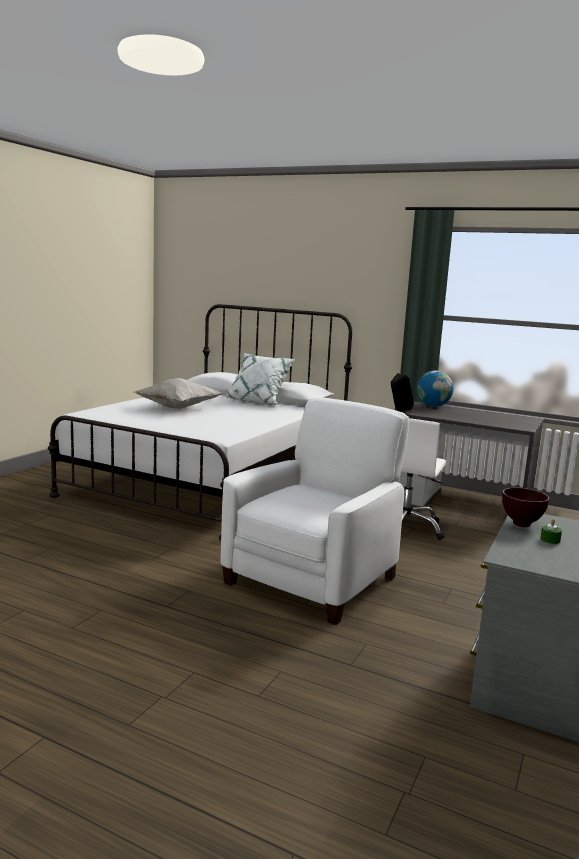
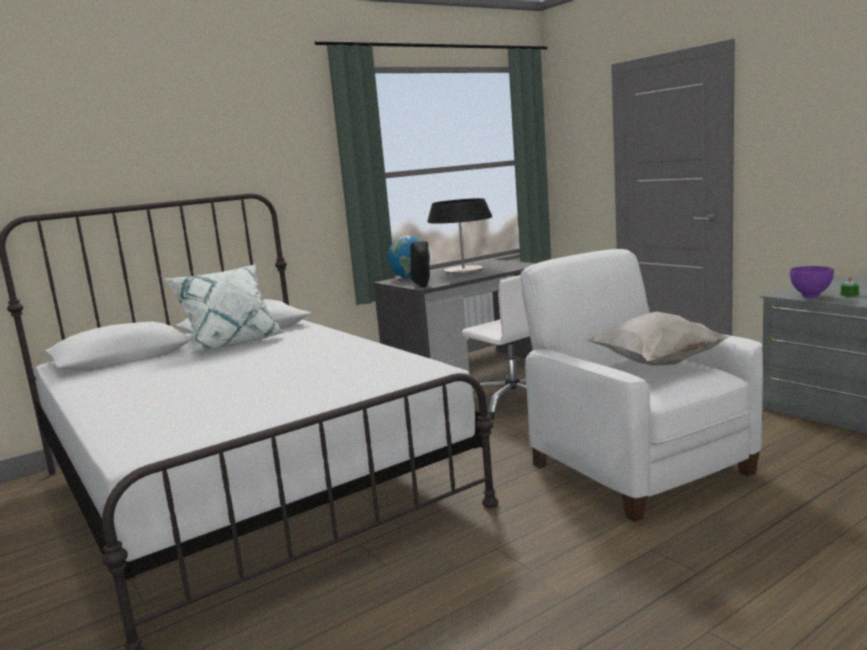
camera: 60 degrees left, 0 degrees up
(177, 408) = (205, 385): white pillow -> white pillow (654, 365)
(480, 414) = (463, 269): none -> table lamp
(522, 524) = (810, 297): brown bowl -> purple bowl

